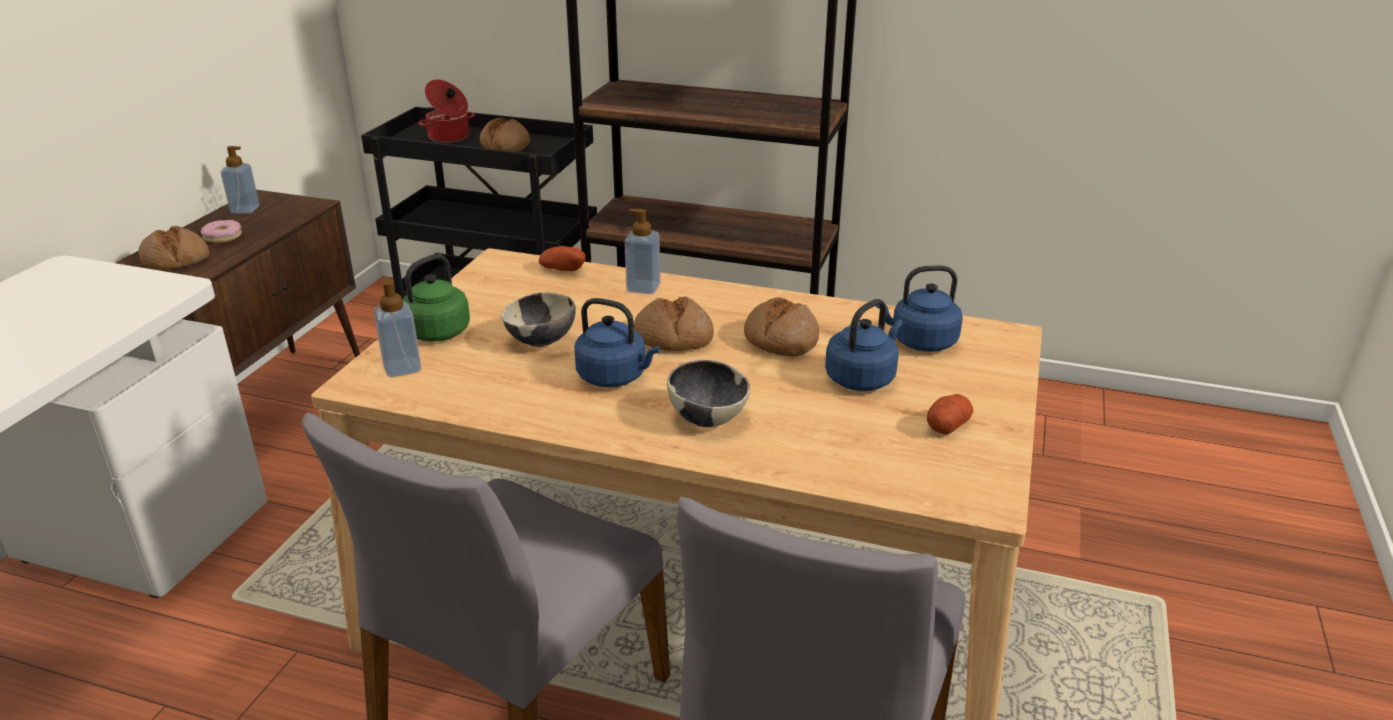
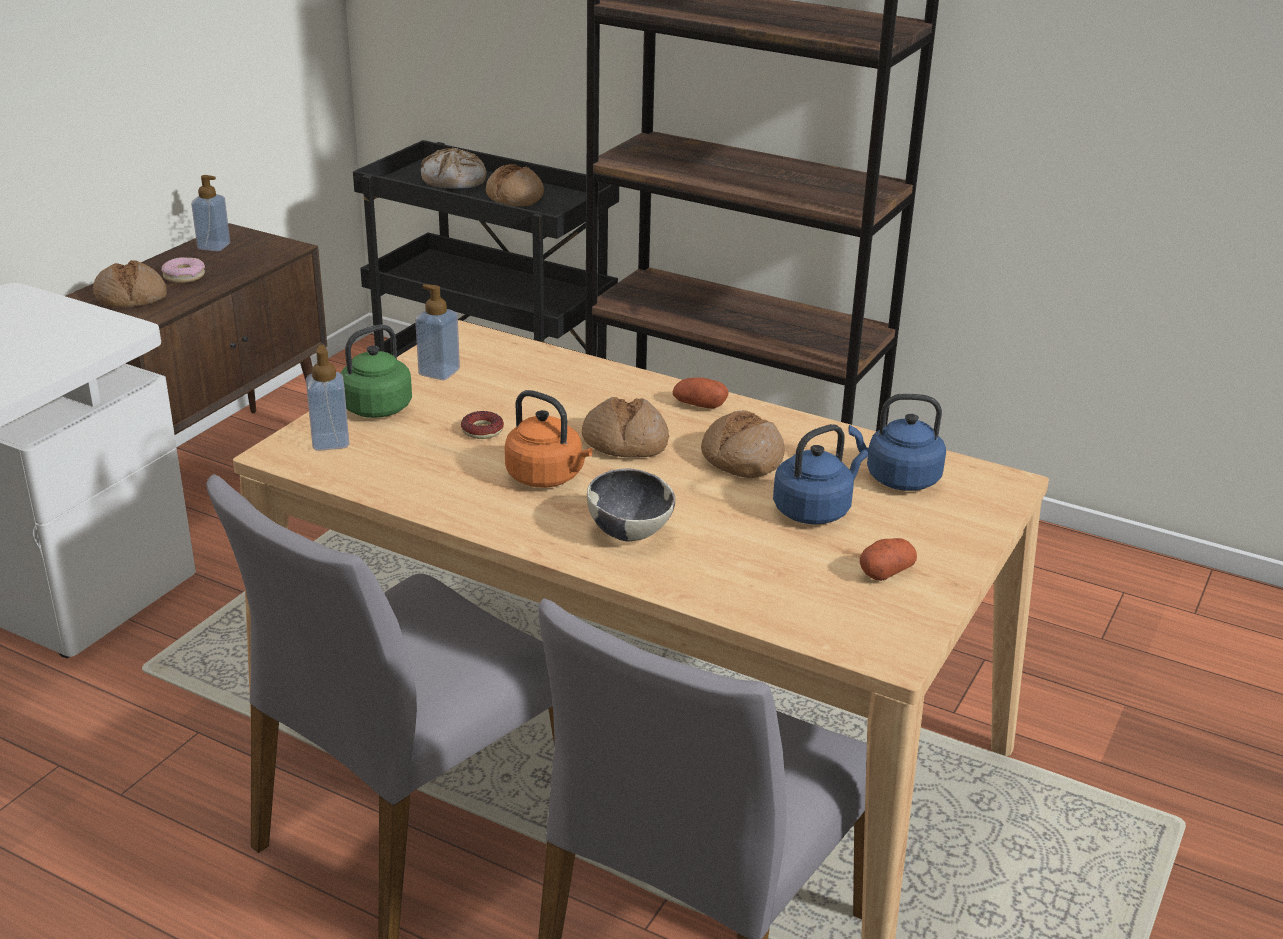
camera: 10 degrees right, 0 degrees up
(449, 137) = (454, 181): cooking pot -> bread
(541, 341) = (482, 430): bowl -> donut
(562, 270) = (530, 353): potato -> potato (699, 405)
(615, 377) = (547, 477): blue kettle -> orange kettle
(643, 287) = (612, 383): soap dispenser -> soap dispenser (439, 372)

